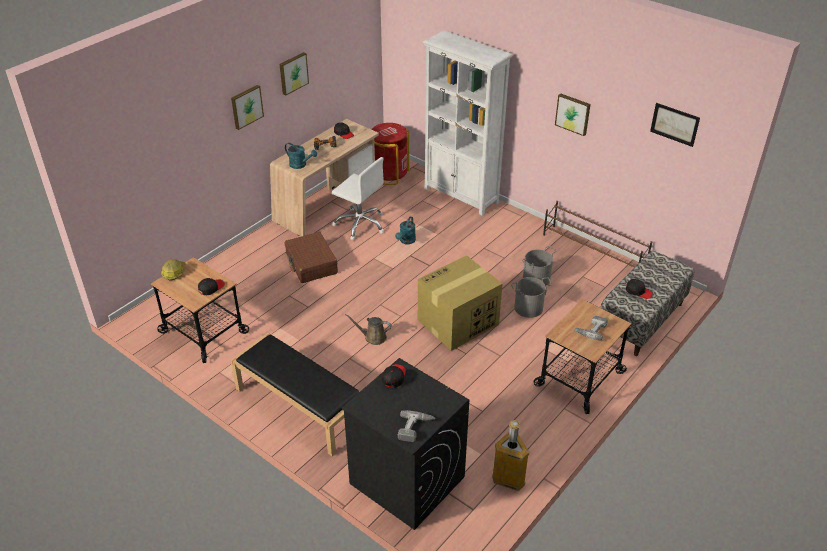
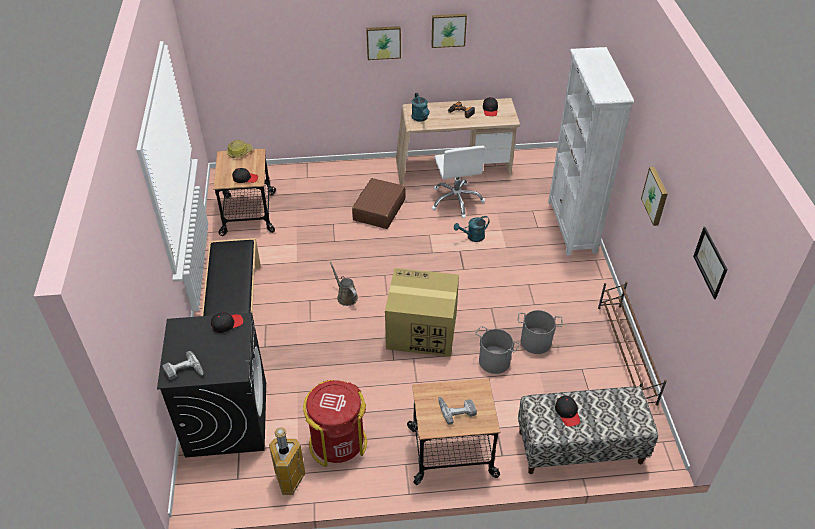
camera: 45 degrees right, 5 degrees up
(389, 173) = (536, 171): red trash can -> red trash can (337, 442)

